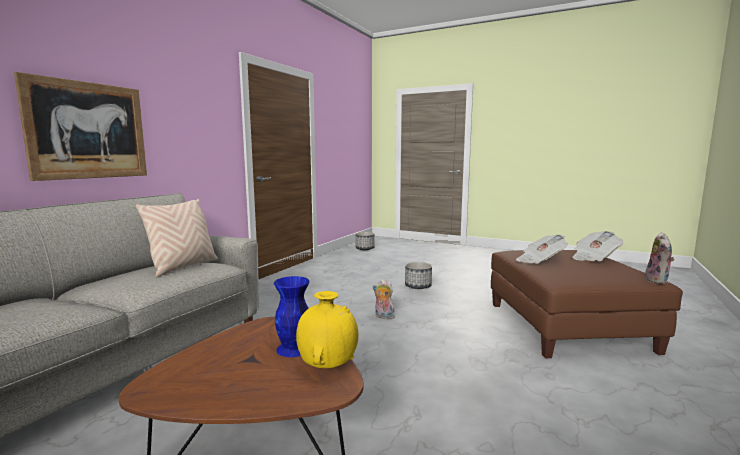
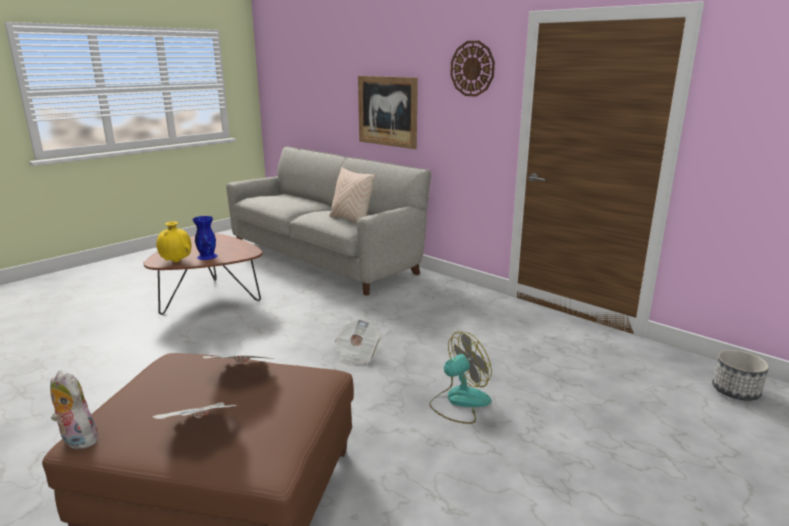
camera: 105 degrees right, 10 degrees up
(201, 89) = (472, 68): none -> wall clock
(383, 317) = (357, 355): plush toy -> newspaper
(418, 286) = (459, 401): planter -> fan

